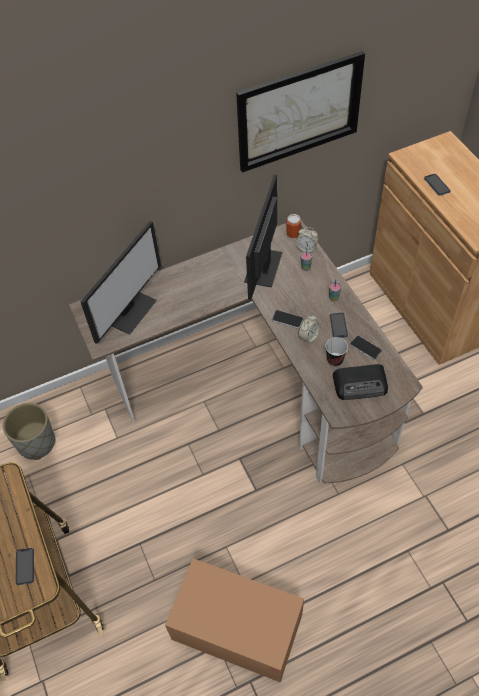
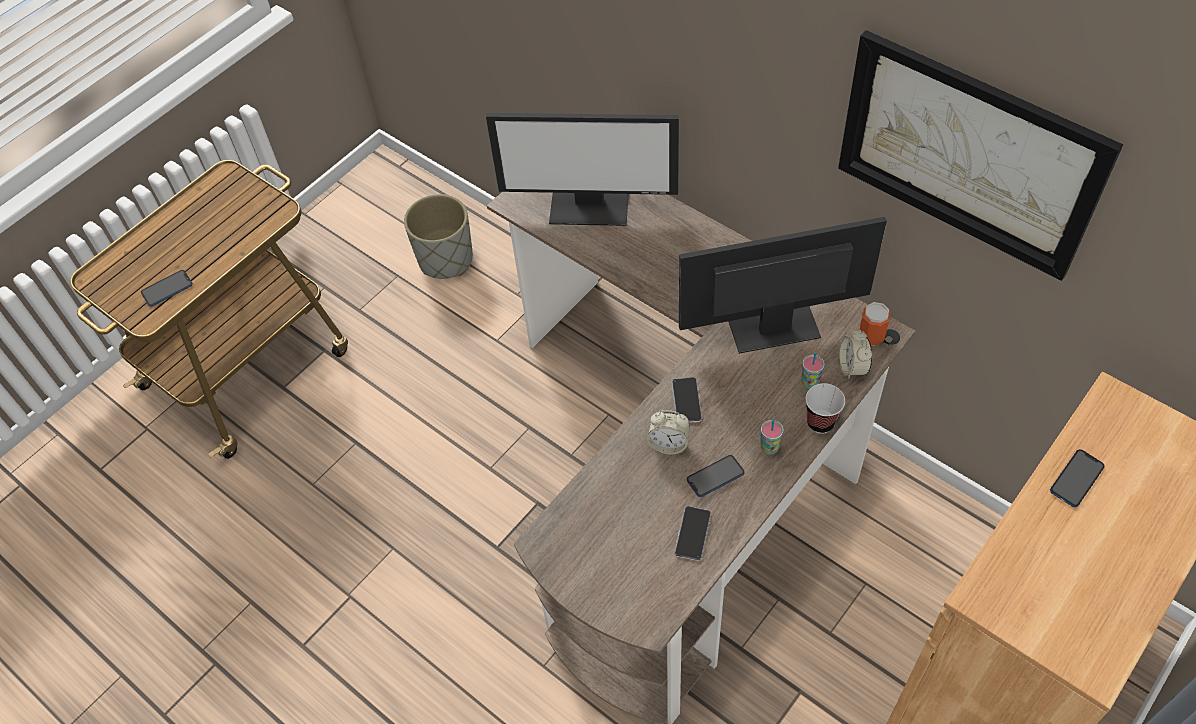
camera: 65 degrees right, 0 degrees up
(237, 627) = (283, 614): cardboard box -> none
(335, 360) = (643, 498): cup -> cup (820, 422)
(361, 384) = (615, 554): radio -> none

